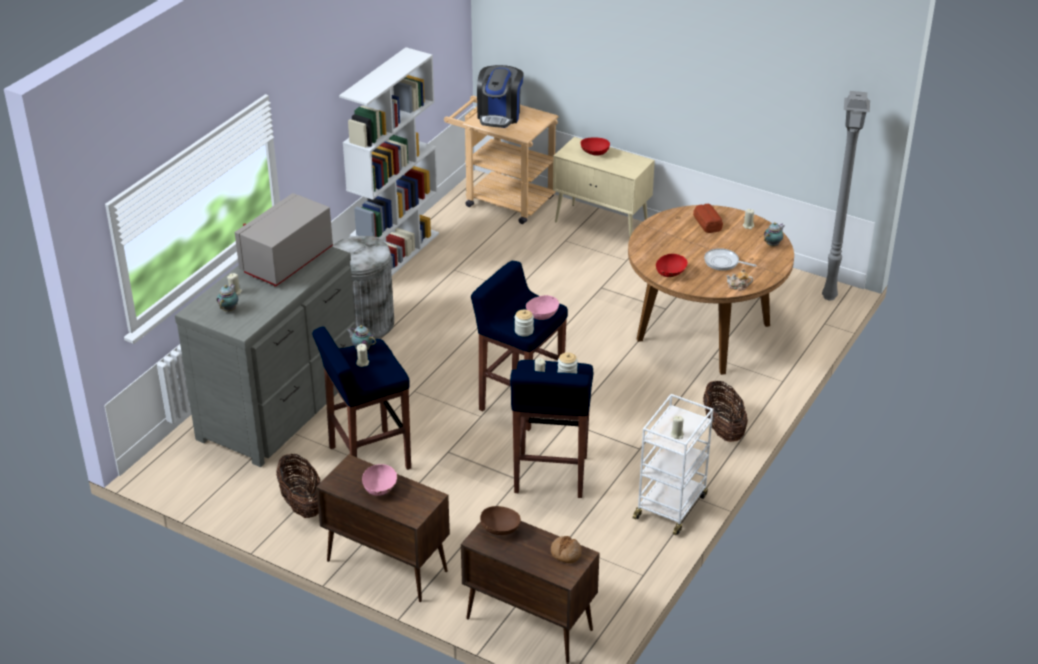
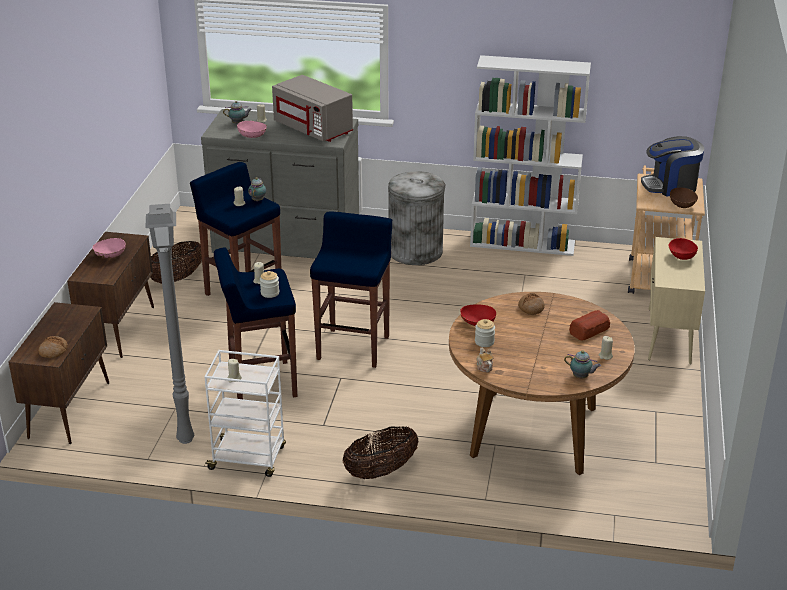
camera: 70 degrees right, 5 degrees down
(287, 261) = (314, 129): grey microwave -> grey microwave turned 150 degrees counterclockwise
(500, 529) = (76, 315): brown bowl -> brown bowl (682, 205)
(524, 331) = (323, 261): jar -> jar (484, 342)
(542, 315) = (352, 265): pink bowl -> pink bowl (252, 136)
(659, 241) = (530, 308): none -> bread
(723, 262) = (521, 351): frying pan -> none
(828, 296) = (671, 510): grey floor lamp -> grey floor lamp (186, 438)

